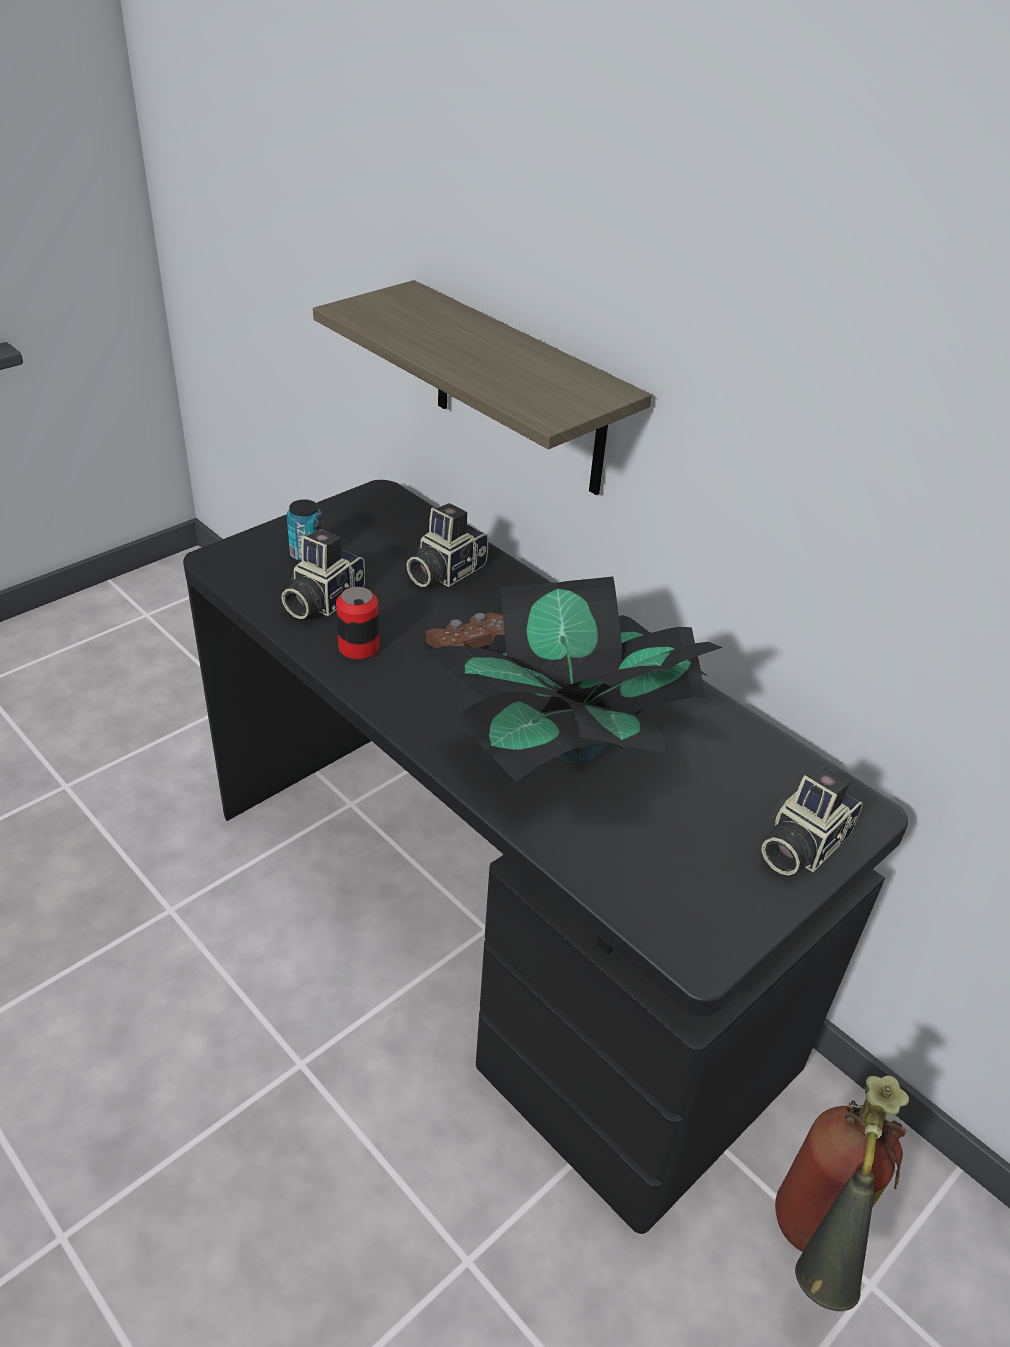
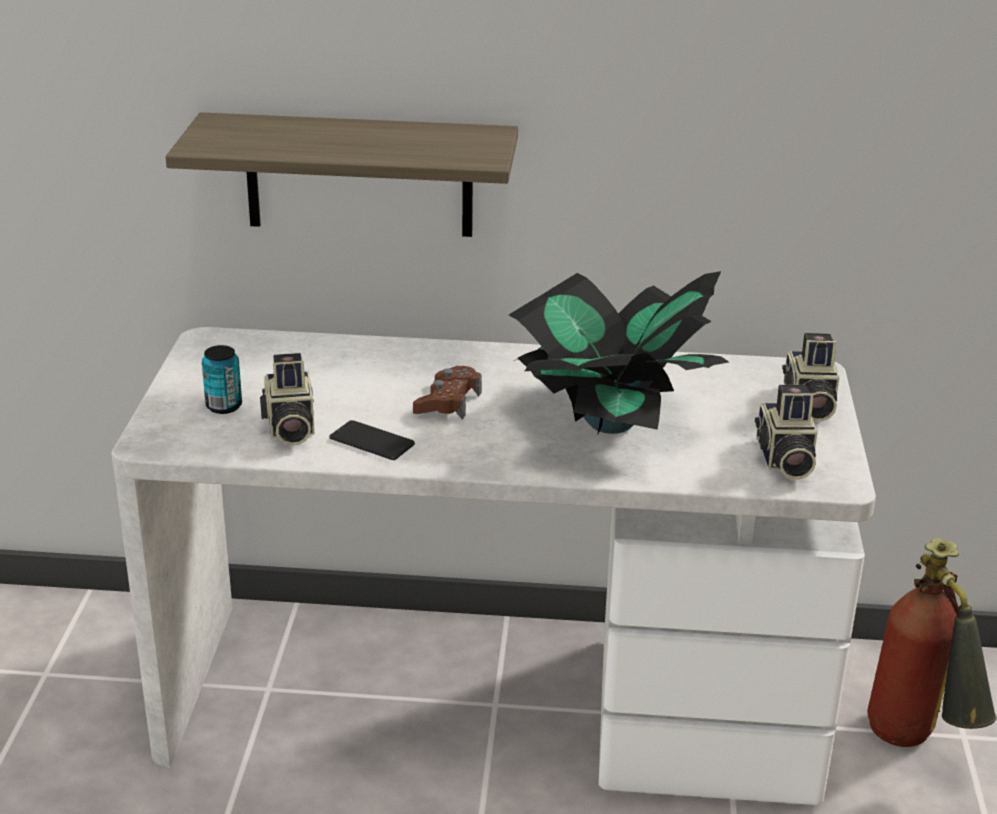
camera: 40 degrees left, 10 degrees down
(358, 647) = (371, 441): can -> phone
(444, 572) = (351, 367): camera -> camera (784, 460)
(488, 925) = (493, 700): black desk -> white desk

